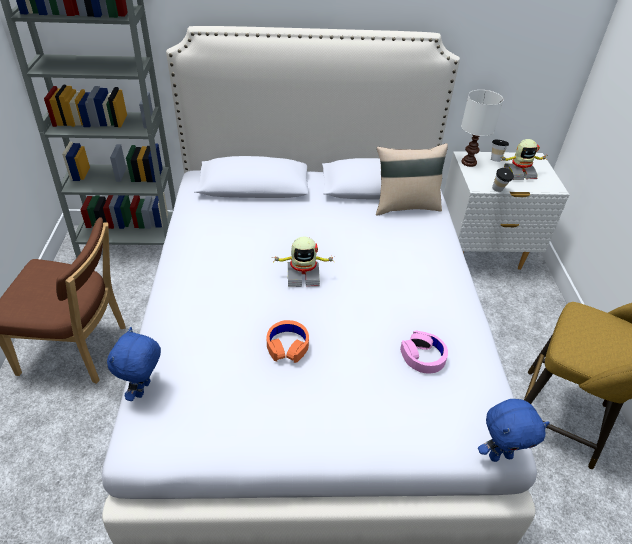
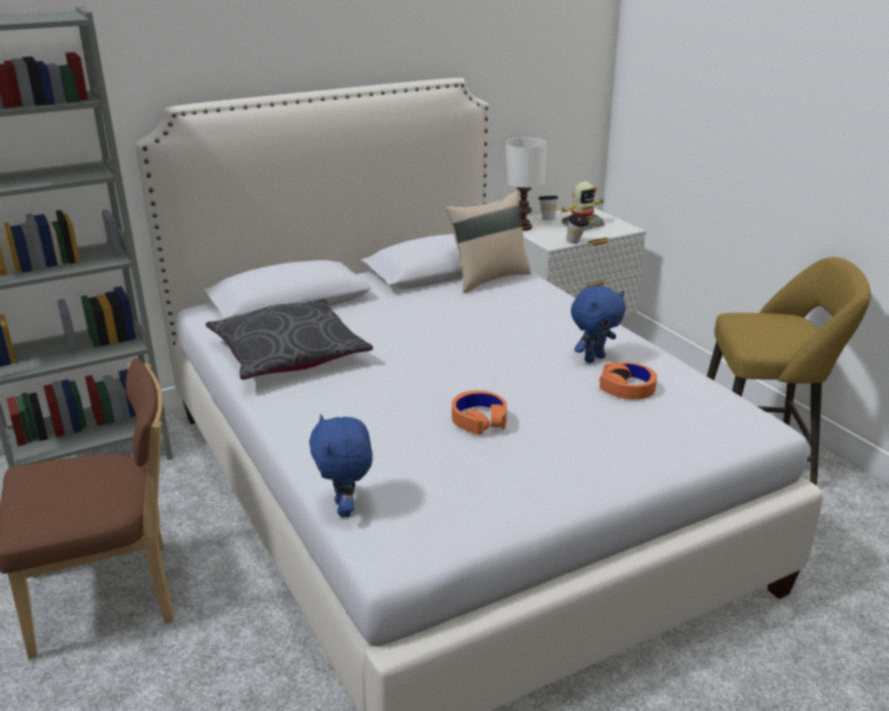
camera: 25 degrees left, 15 degrees down
(216, 234) = (288, 354): none -> grey pillow
(303, 275) = (434, 361): toy robot -> none
(423, 356) = (627, 388): pink headphones -> orange headphones
(500, 455) = (768, 436): blue plush toy -> blue plush toy (593, 358)

